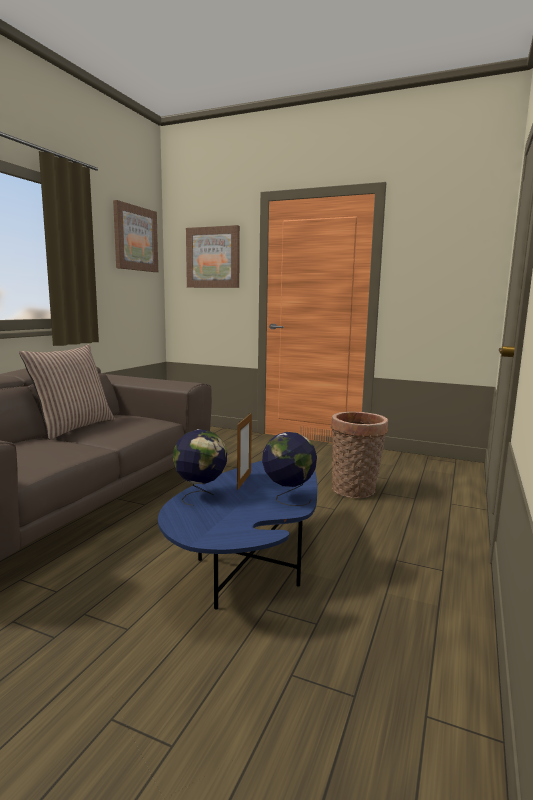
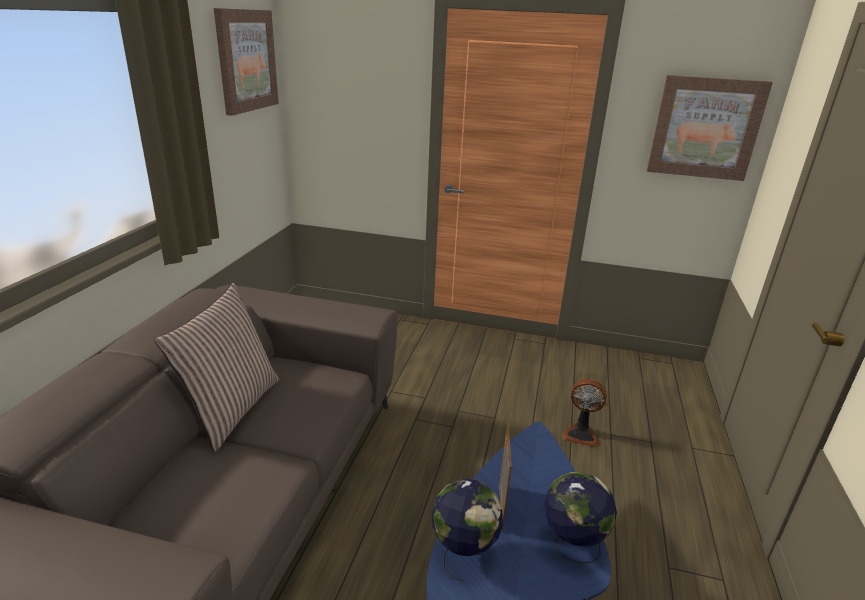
camera: 10 degrees left, 15 degrees up
(213, 257) = (360, 84): picture -> picture (705, 128)
(355, 491) = (581, 434): basket -> fan

